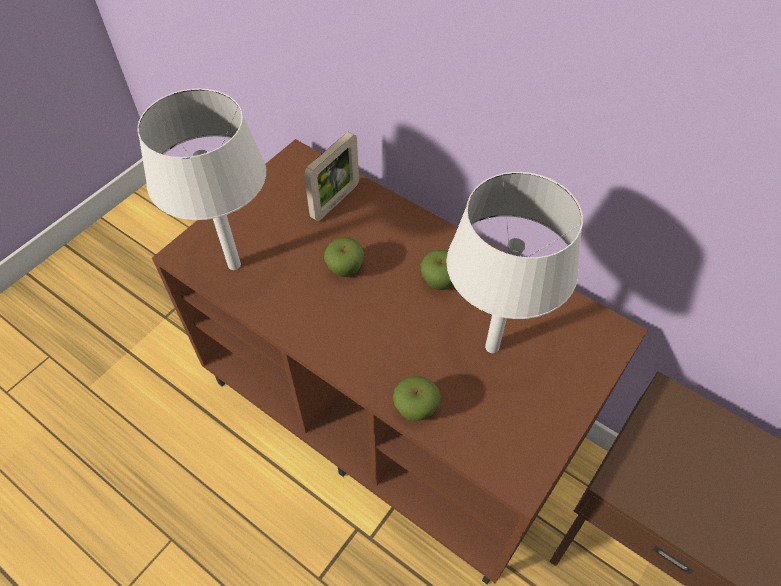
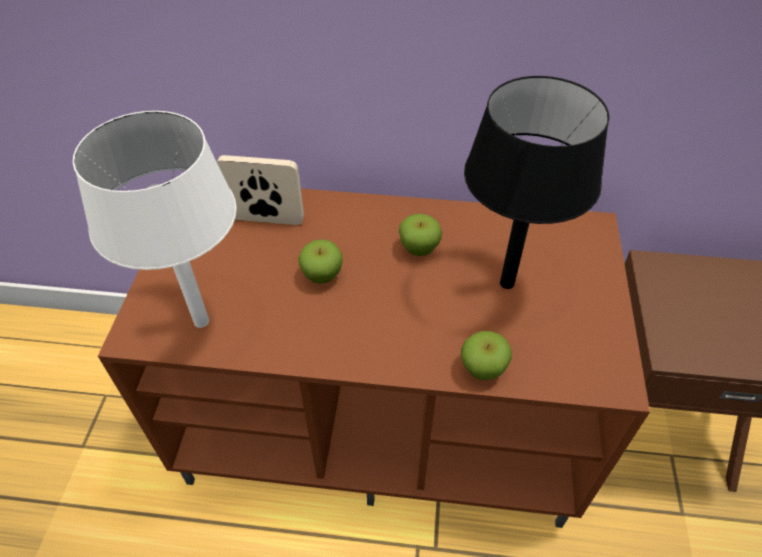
camera: 30 degrees left, 5 degrees down
(335, 201) = (266, 219): picture frame -> picture frame turned 90 degrees counterclockwise
(491, 347) = (506, 283): white table lamp -> black table lamp

